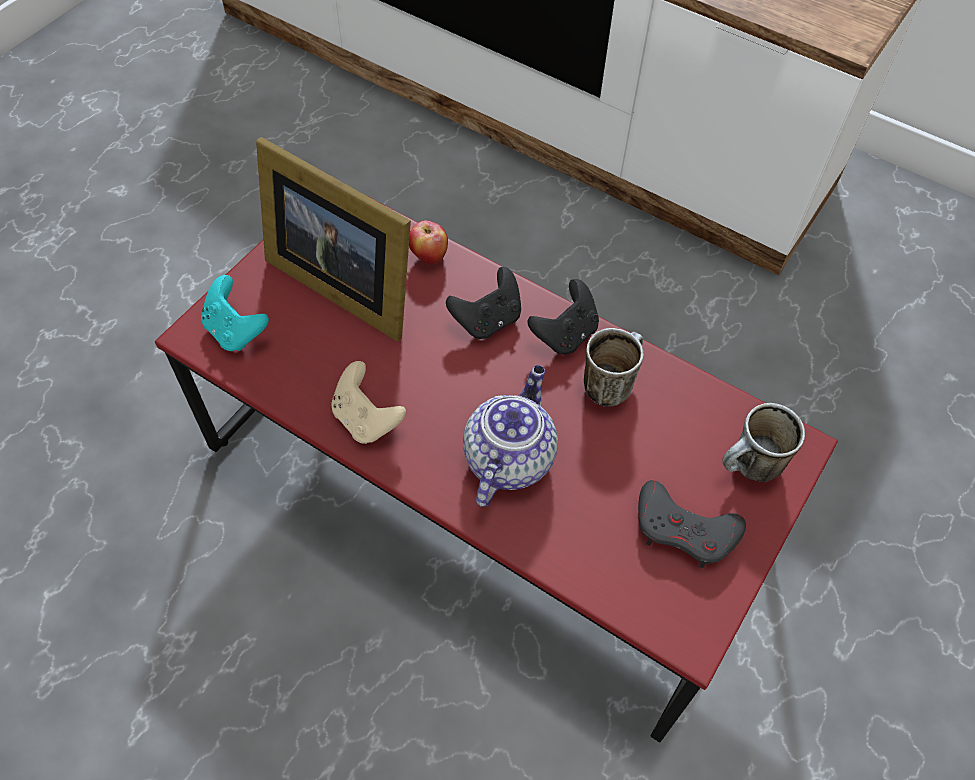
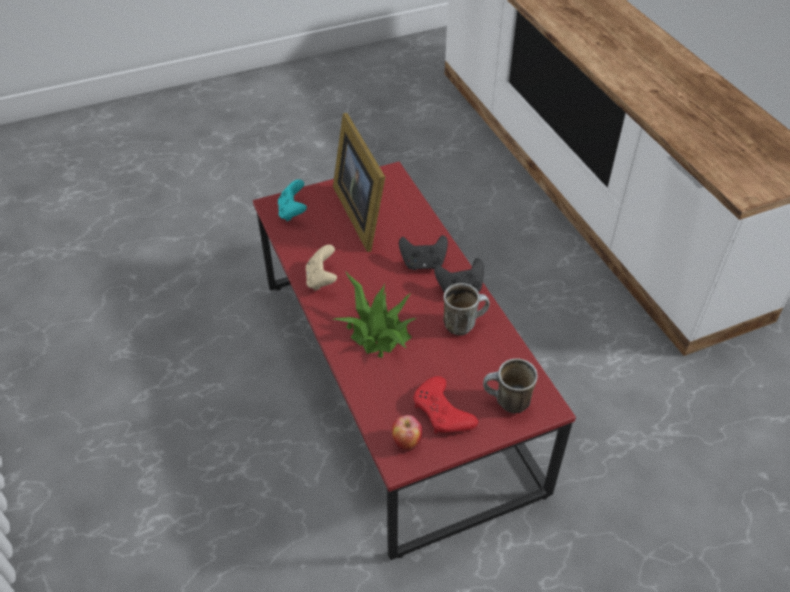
camera: 35 degrees right, 10 degrees down
(428, 257) = (418, 220): apple -> apple (406, 442)
(508, 457) = (377, 331): teapot -> potted plant
(685, 530) = (442, 411): grey game controller -> red game controller

